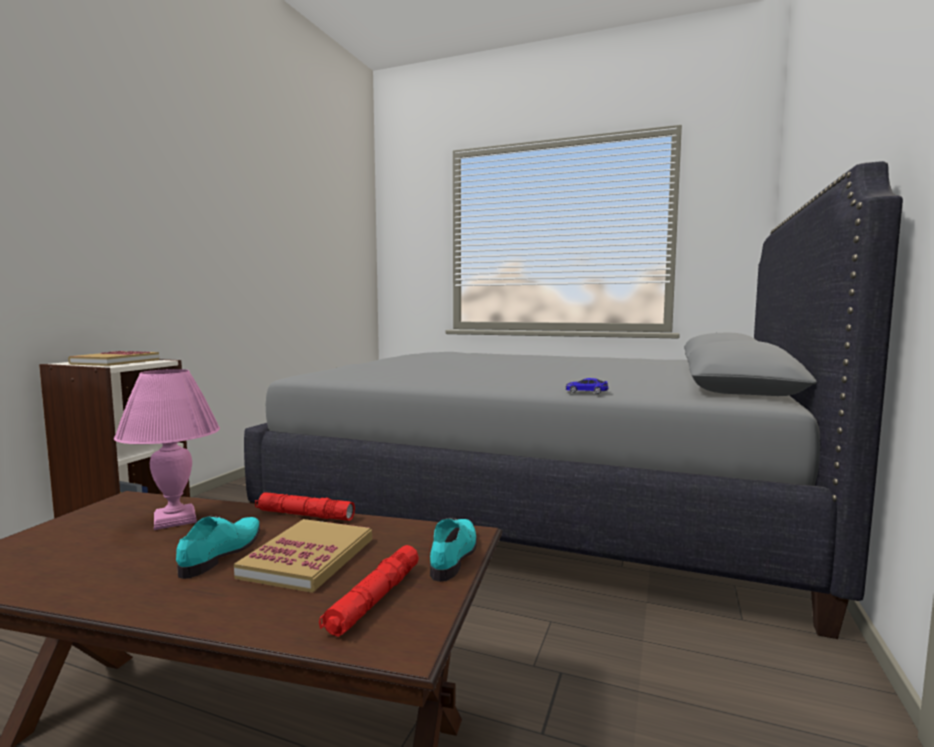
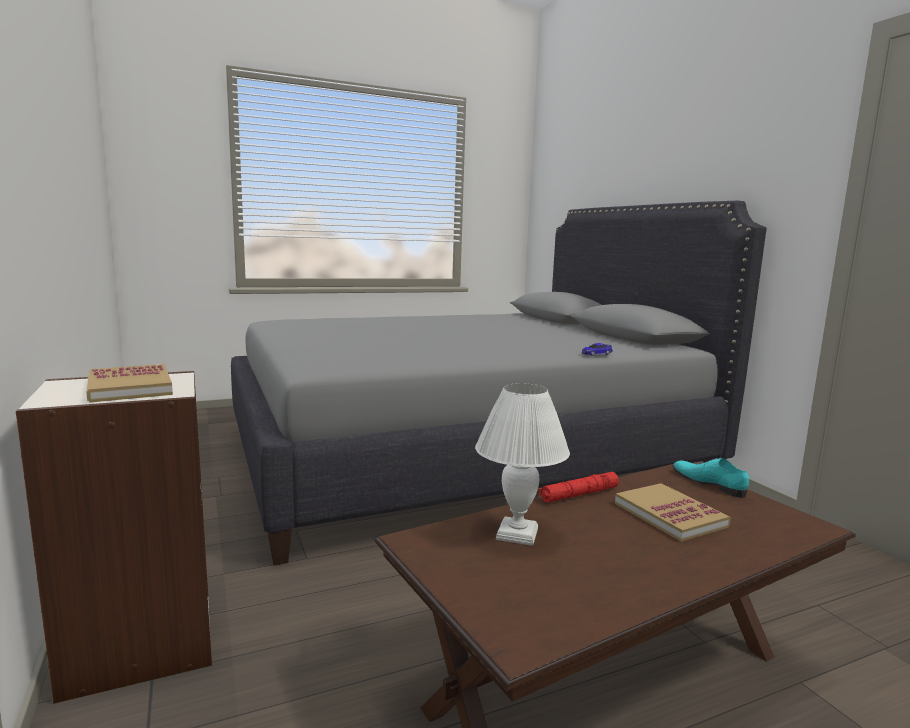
camera: 45 degrees left, 5 degrees up
(176, 519) = (516, 533): pink table lamp -> white table lamp
(224, 551) = (622, 533): turquoise shoe -> none
(374, 599) = (754, 516): red flashlight -> none

